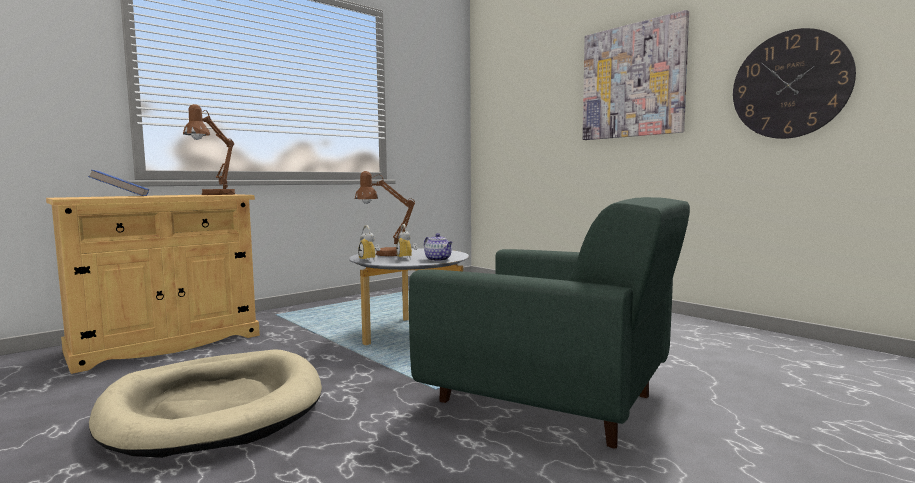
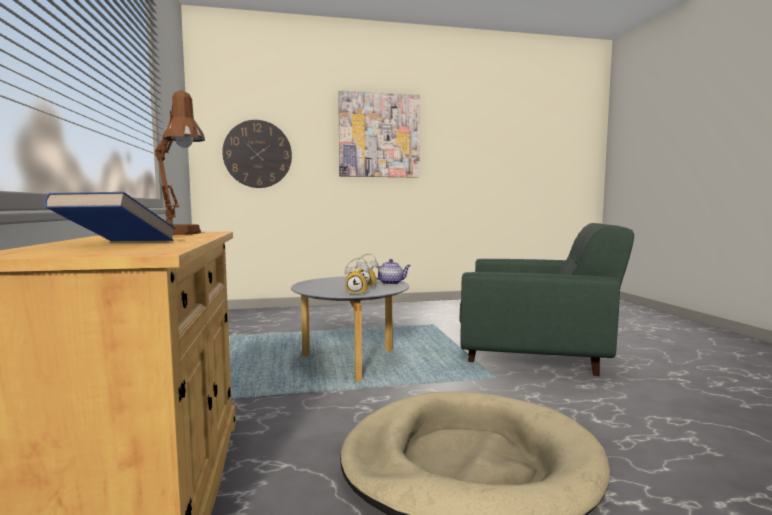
camera: 60 degrees left, 0 degrees up
(384, 254) = (325, 288): brown table lamp -> none
(552, 400) = (536, 356): green armchair -> green armchair turned 45 degrees clockwise
(790, 85) = (476, 155): wall clock -> wall clock (257, 154)

